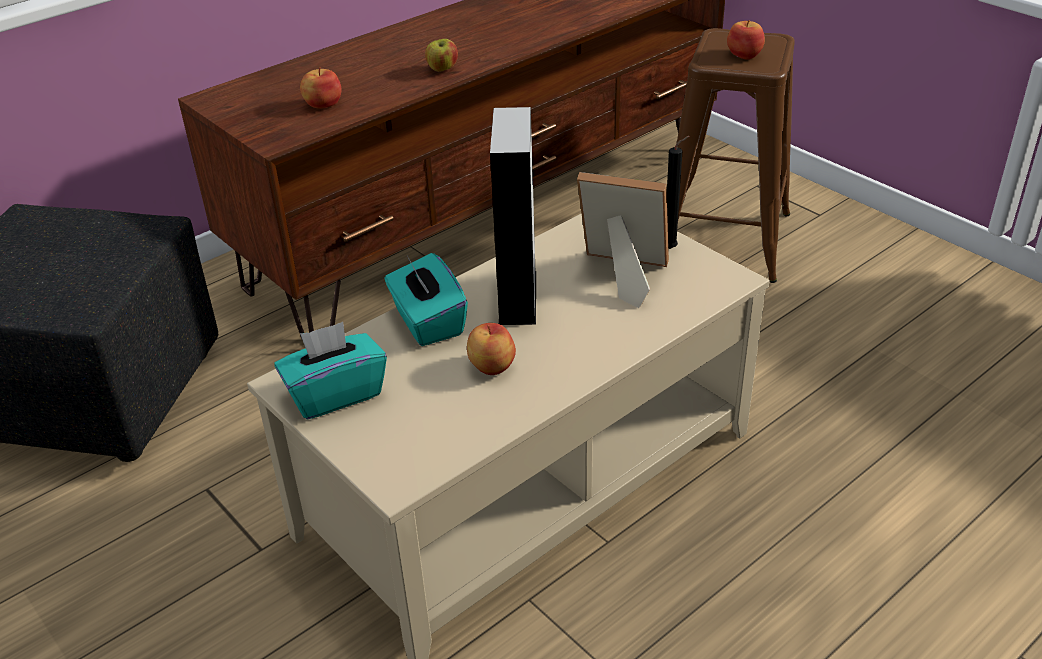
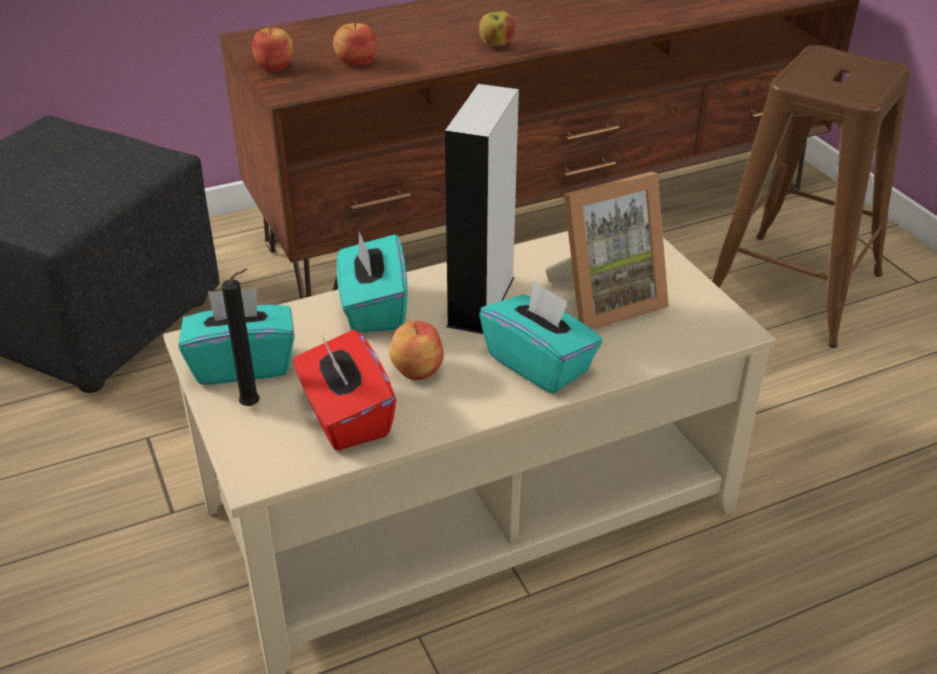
camera: 15 degrees right, 0 degrees up
(449, 418) = (345, 417): none -> red tissue box
(591, 339) = (539, 364): none -> turquoise tissue box
(620, 275) = (604, 300): picture frame -> picture frame turned 120 degrees clockwise
(672, 248) = (677, 281): black candle -> black candle (253, 406)
(744, 54) = (841, 79): apple -> apple (275, 67)

